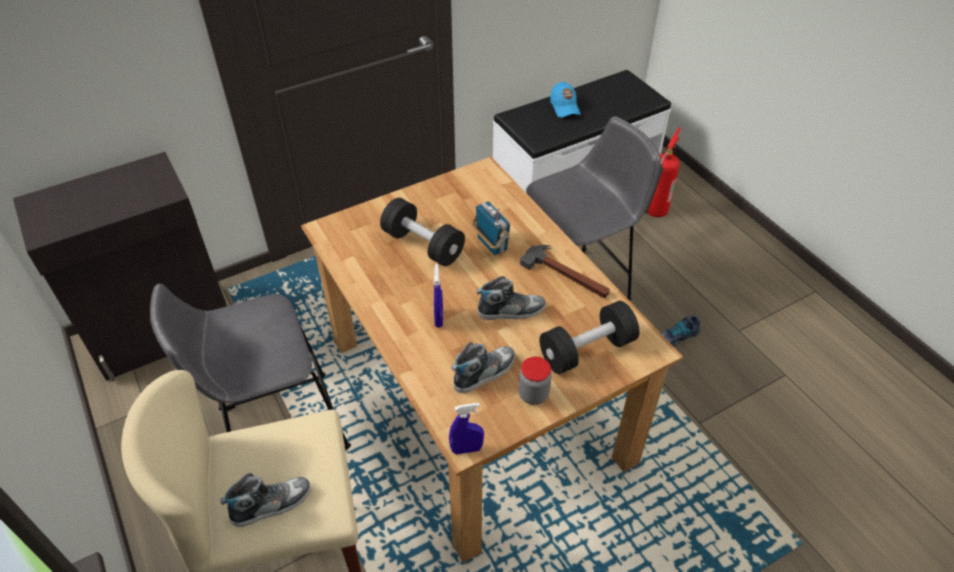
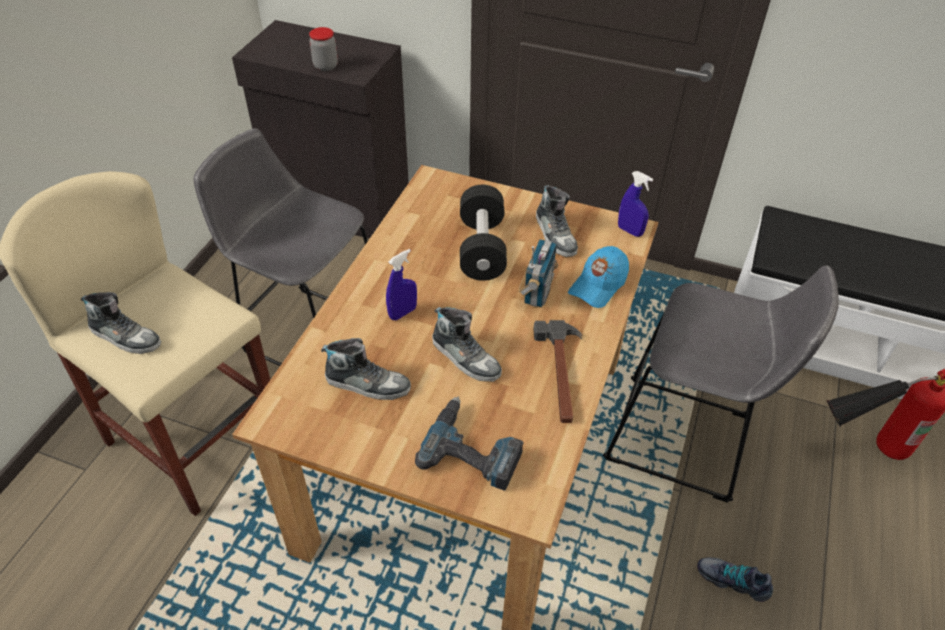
camera: 50 degrees right, 0 degrees up
(451, 205) = (555, 235): none -> shoe
(466, 449) = (265, 425): blue spray bottle -> blue spray bottle (630, 231)
(533, 394) = (373, 438): jar -> jar (325, 66)
(564, 107) = (856, 247): blue cap -> blue cap (598, 285)
(587, 350) = (473, 449): black dumbbell -> power drill

